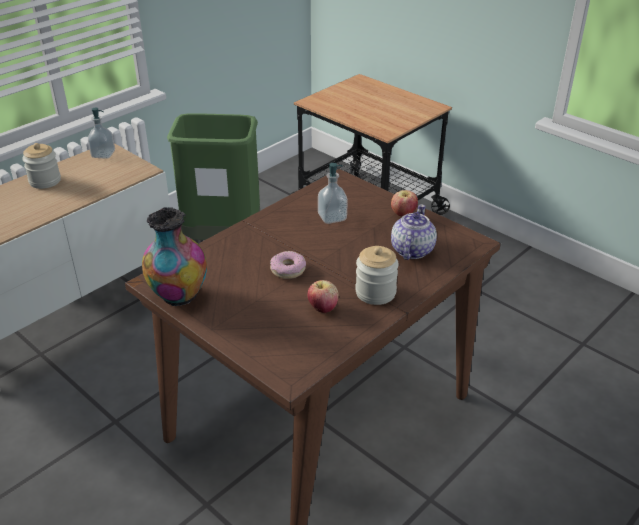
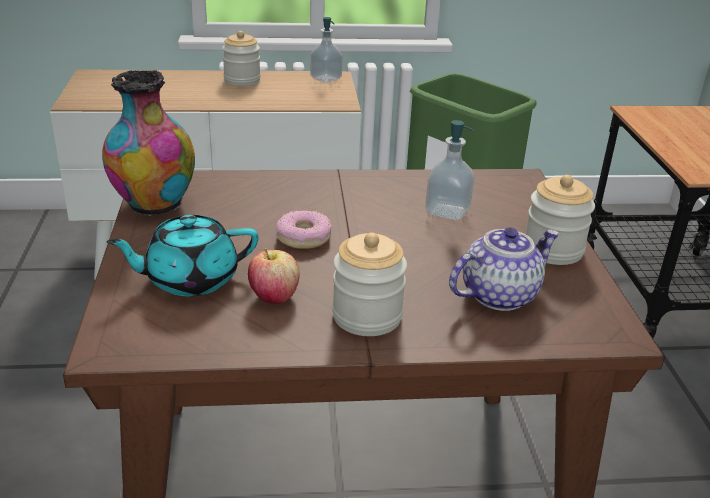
camera: 40 degrees right, 5 degrees down
(270, 323) = (190, 279): none -> turquoise teapot
(403, 214) = (552, 250): apple -> jar

